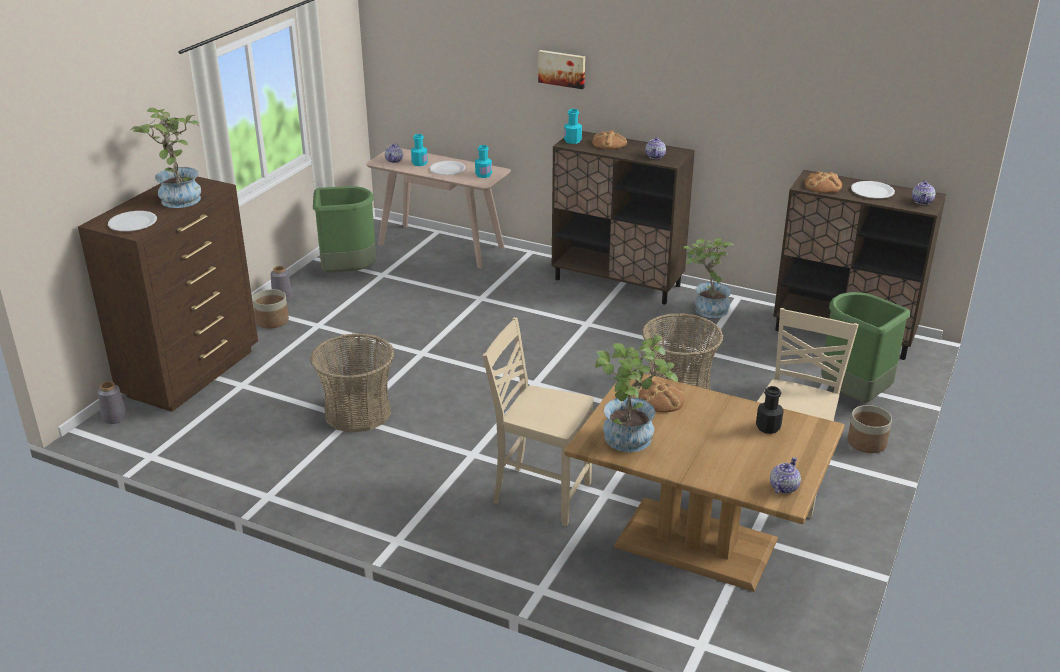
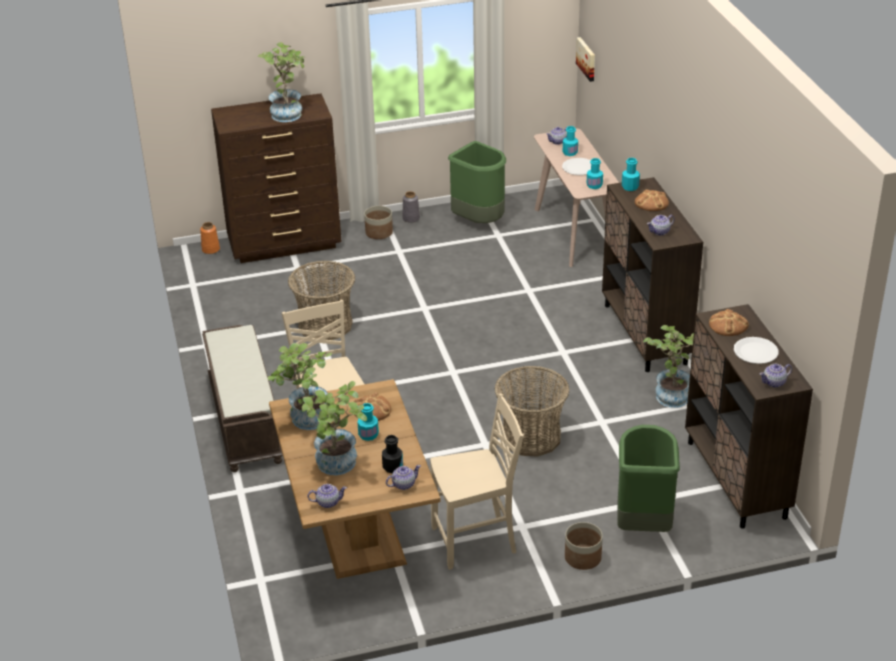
camera: 50 degrees right, 5 degrees up
(115, 418) = (211, 249): grey vase -> orange vase
(133, 223) = (237, 120): white plate -> none
(428, 532) = (243, 420): none -> brown bench
(562, 68) = (654, 118): picture -> picture (587, 58)
(699, 418) = (368, 435): none -> turquoise bottle
(729, 457) = (337, 466): none -> potted plant
(802, 433) = (403, 484): none -> teapot

